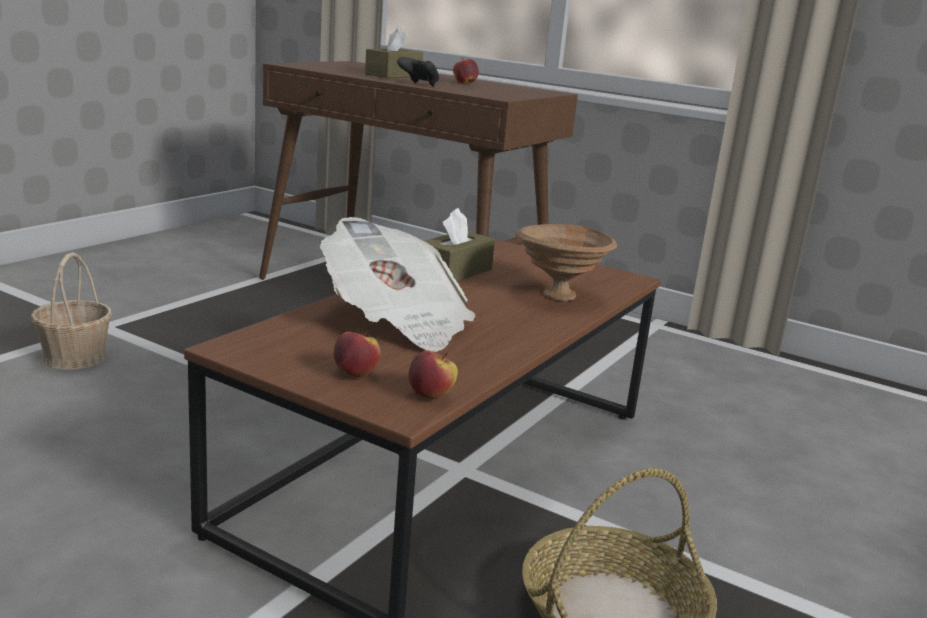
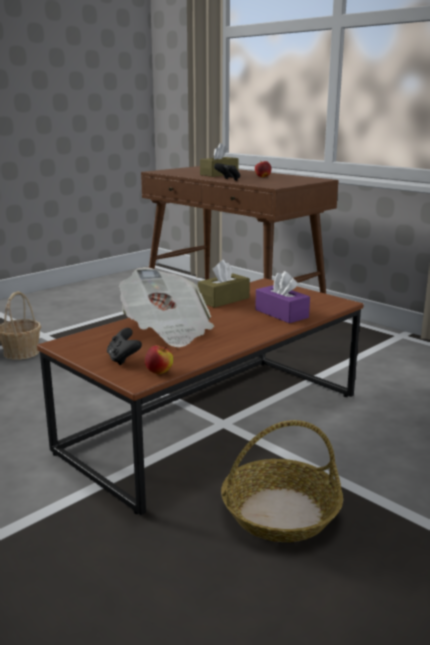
camera: 15 degrees right, 0 degrees up
(355, 374) = (123, 359): apple -> black game controller
(556, 295) = (281, 314): brown bowl -> purple tissue box

